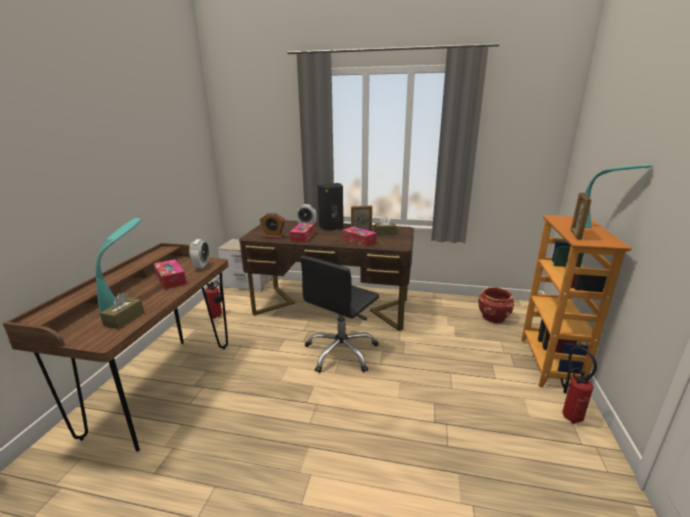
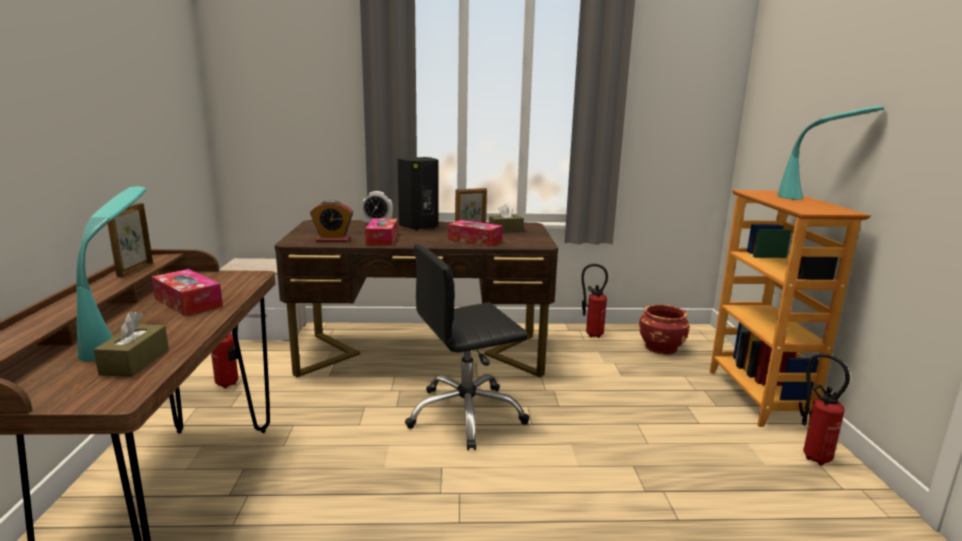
camera: 15 degrees left, 5 degrees down
(201, 266) = (233, 282): alarm clock -> none
(341, 352) = (466, 415): black office chair -> black office chair turned 45 degrees clockwise
(447, 302) = (591, 334): none -> fire extinguisher
(575, 235) = (794, 205): picture frame -> picture frame (134, 270)

